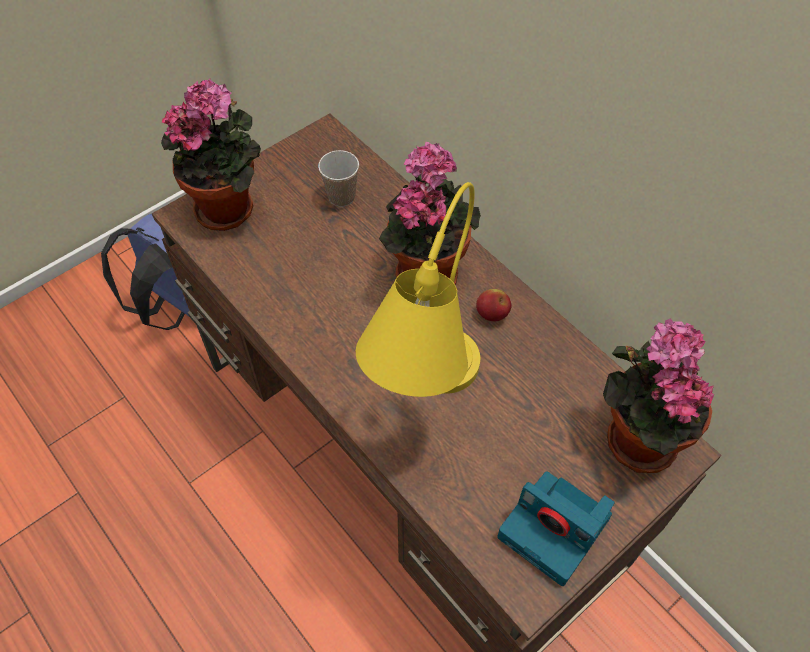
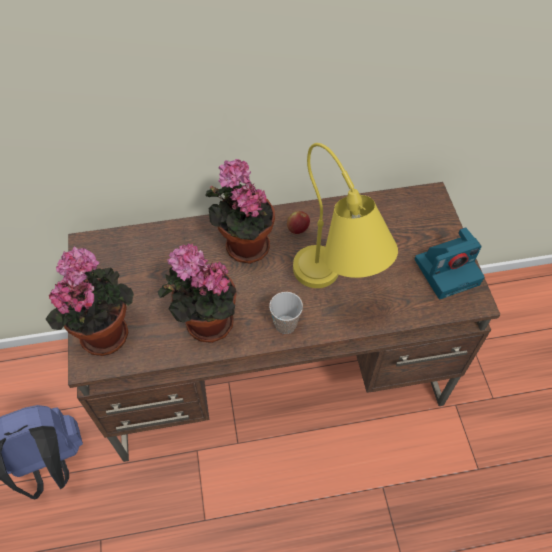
camera: 60 degrees left, 0 degrees up
(341, 197) = (149, 261): cup -> cup (285, 324)
(635, 437) = (414, 208): potted plant -> potted plant (205, 323)

